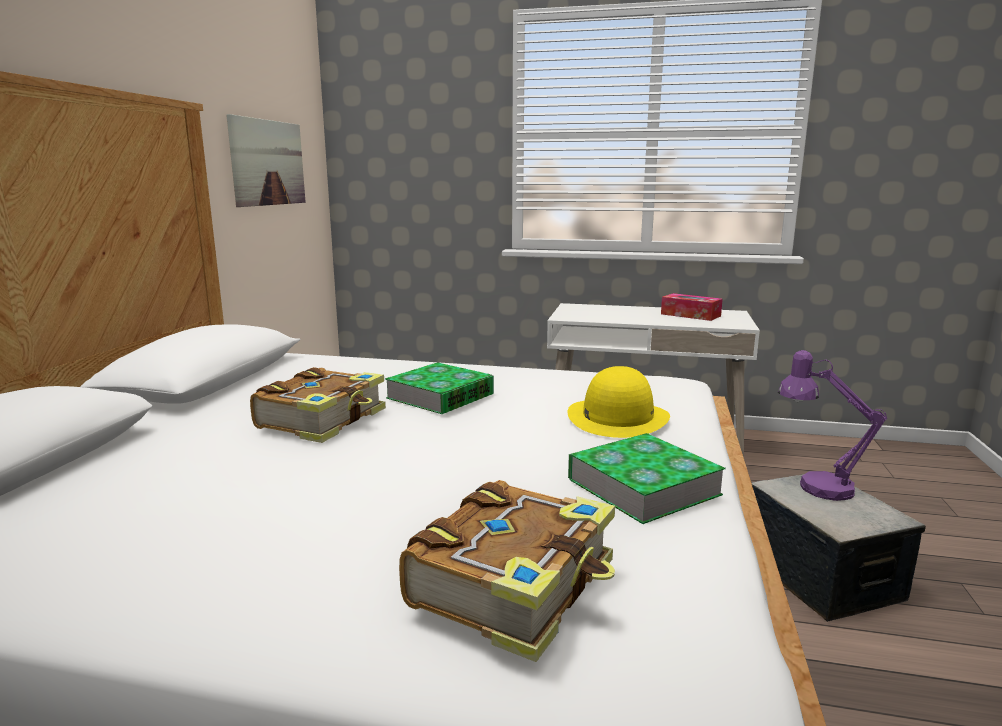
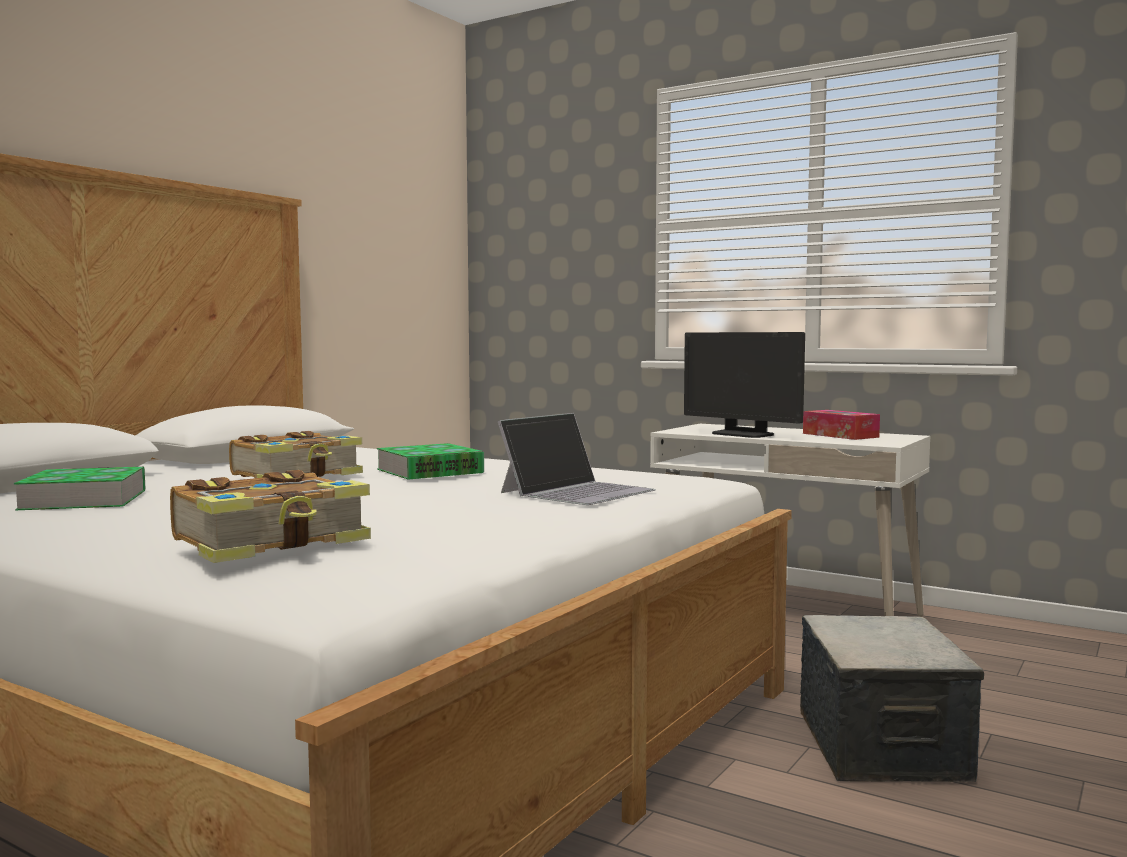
camera: 20 degrees right, 10 degrees down
(268, 162) = (384, 262): picture -> none
(617, 417) = (577, 491): yellow hat -> laptop
(621, 318) = (743, 434): none -> monitor
(643, 486) = (501, 522): book -> book (84, 499)
(814, 486) = (883, 625): purple table lamp -> none

